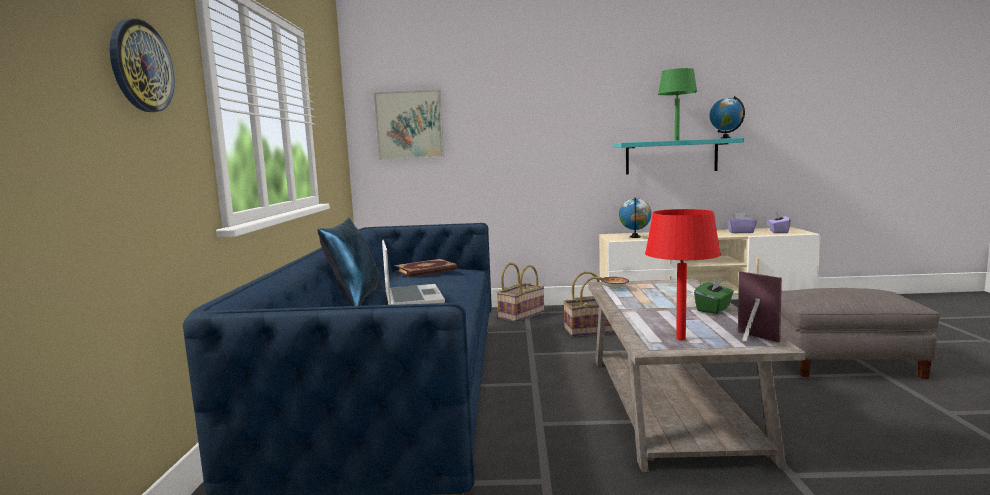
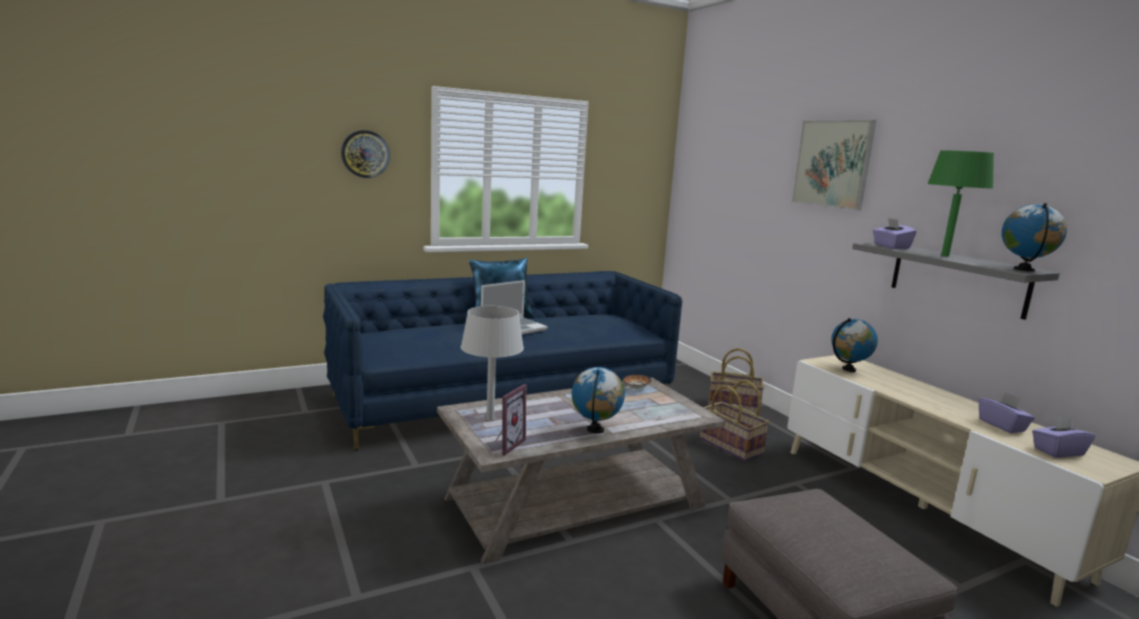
camera: 60 degrees right, 5 degrees up
(409, 125) = (709, 183): picture -> picture (832, 163)
(426, 271) = (600, 320): book -> none
(640, 141) = (890, 247): none -> purple tissue box
(671, 157) = (957, 279): turquoise shelf -> grey shelf
(681, 338) = (490, 419): red table lamp -> grey table lamp
(714, 309) = (595, 430): green tissue box -> globe

